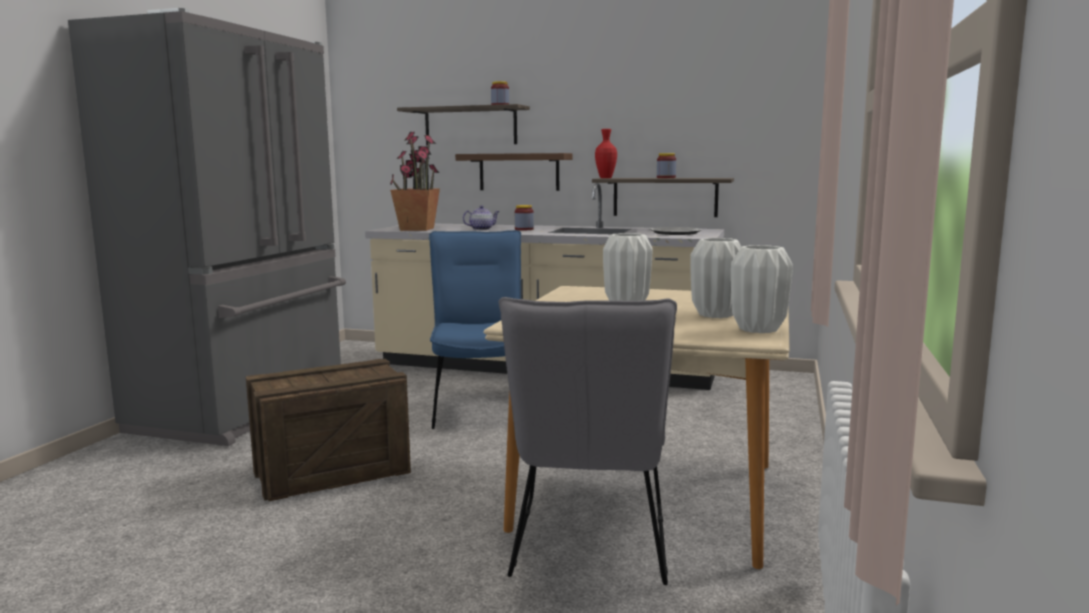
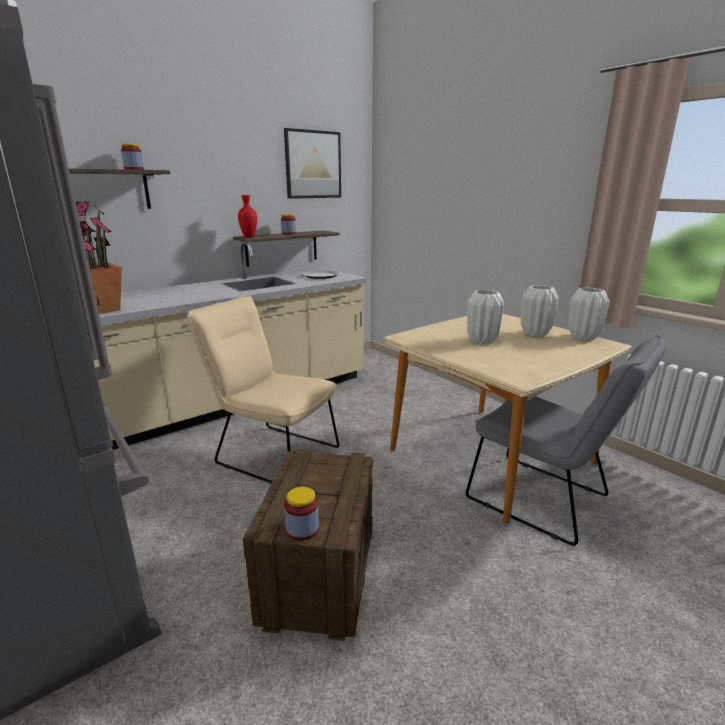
camera: 55 degrees left, 10 degrees up
(481, 406) = (271, 453): blue chair -> beige chair
(482, 229) = (166, 297): teapot -> none
(519, 172) = (156, 236): brown shelf -> none
(524, 229) = (203, 291): jar -> jar (302, 529)
(722, 90) = (313, 165): none -> picture

